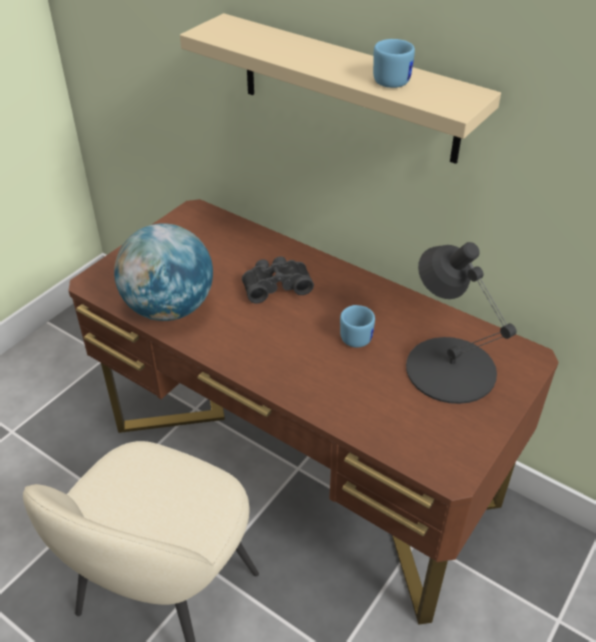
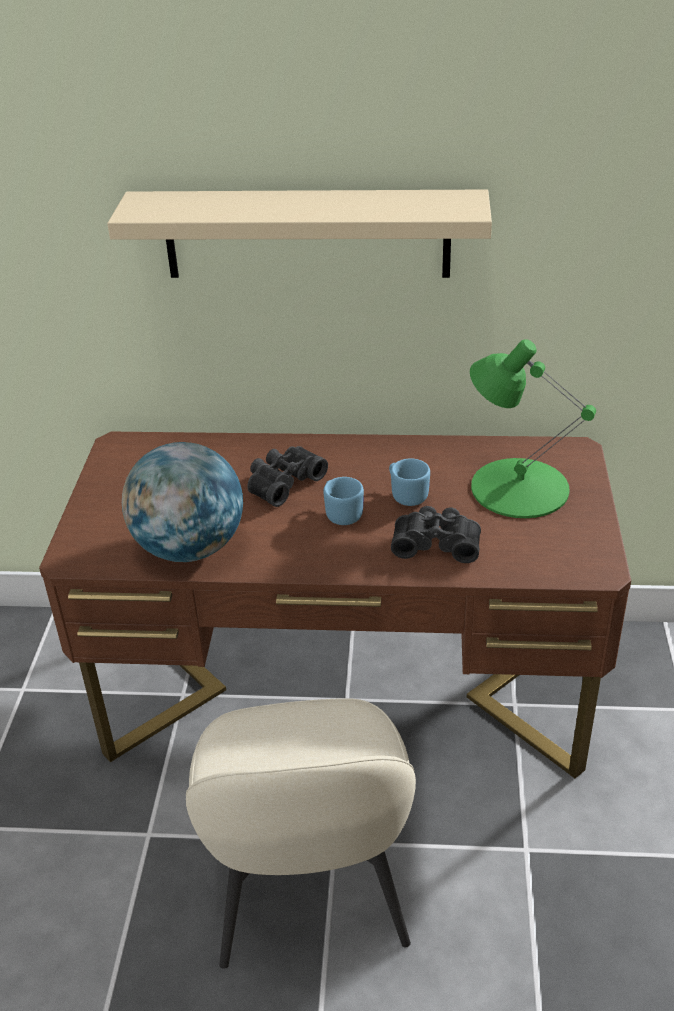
camera: 30 degrees left, 5 degrees down
(341, 386) = (436, 543): none -> black binoculars
(391, 79) = (381, 205): blue mug -> blue mug (342, 513)
(450, 368) = (518, 487): black table lamp -> green table lamp

